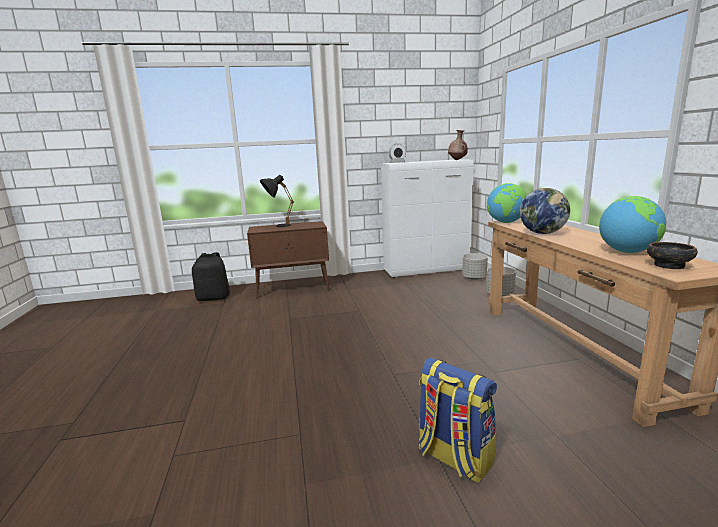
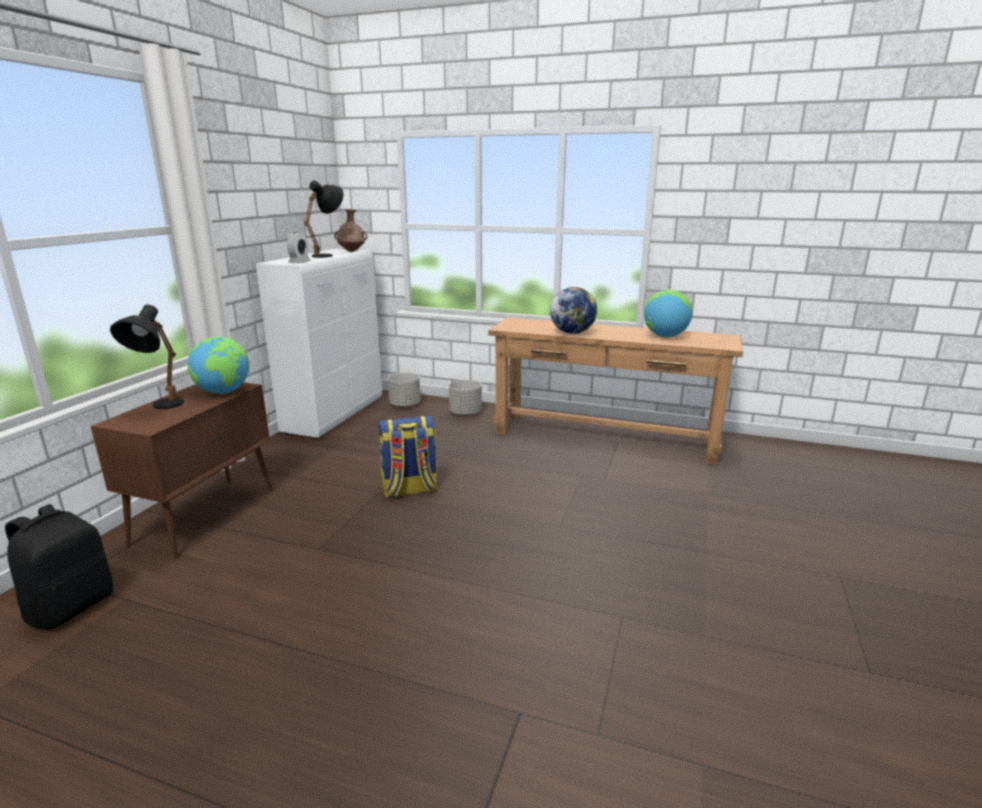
camera: 60 degrees left, 5 degrees up
(432, 161) = (328, 255): none -> black table lamp
(453, 458) = (709, 545): backpack -> backpack (409, 490)
(506, 222) = (508, 328): globe -> globe (224, 392)
(668, 266) = (709, 341): bowl -> none

